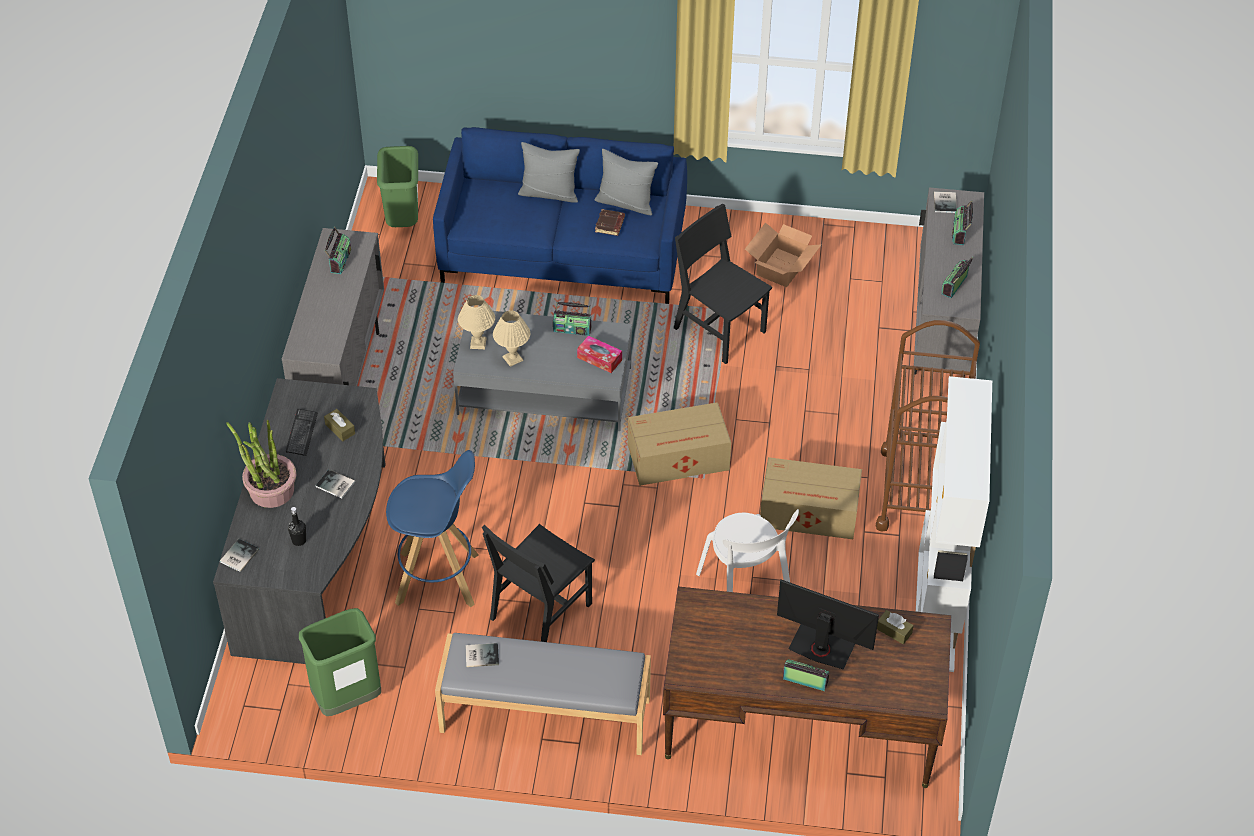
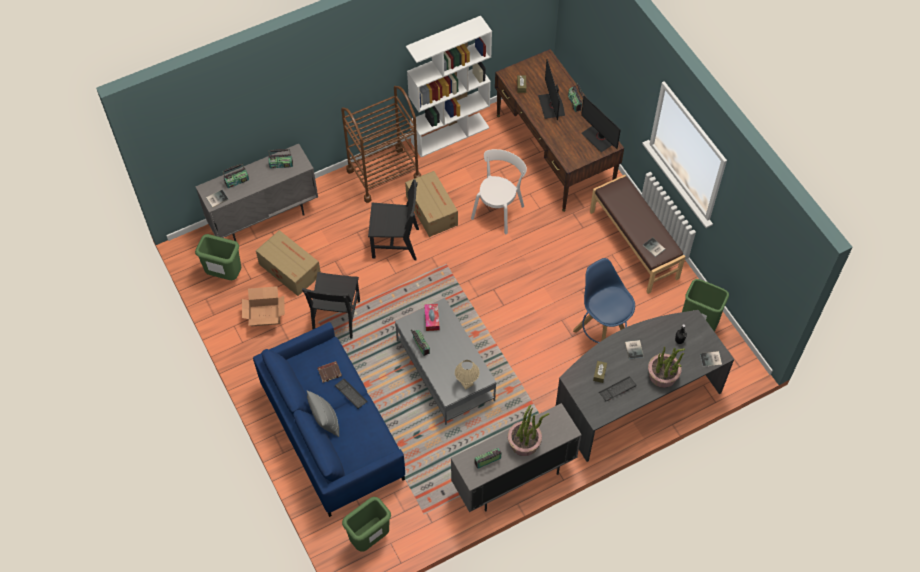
camera: 125 degrees left, 10 degrees up
(326, 303) = (524, 442): none -> potted plant
(513, 359) = (464, 359): beige table lamp -> none
(541, 611) = (582, 282): black chair -> black chair (395, 243)
(545, 716) = (634, 244): grey bench -> brown bench
(563, 229) = (351, 394): none -> keyboard
(625, 203) = (305, 376): grey pillow -> none
(680, 457) = (441, 282): cardboard box -> cardboard box (289, 269)
(709, 668) = (599, 138): none -> monitor
(877, 257) = (224, 275): none -> green trash can

